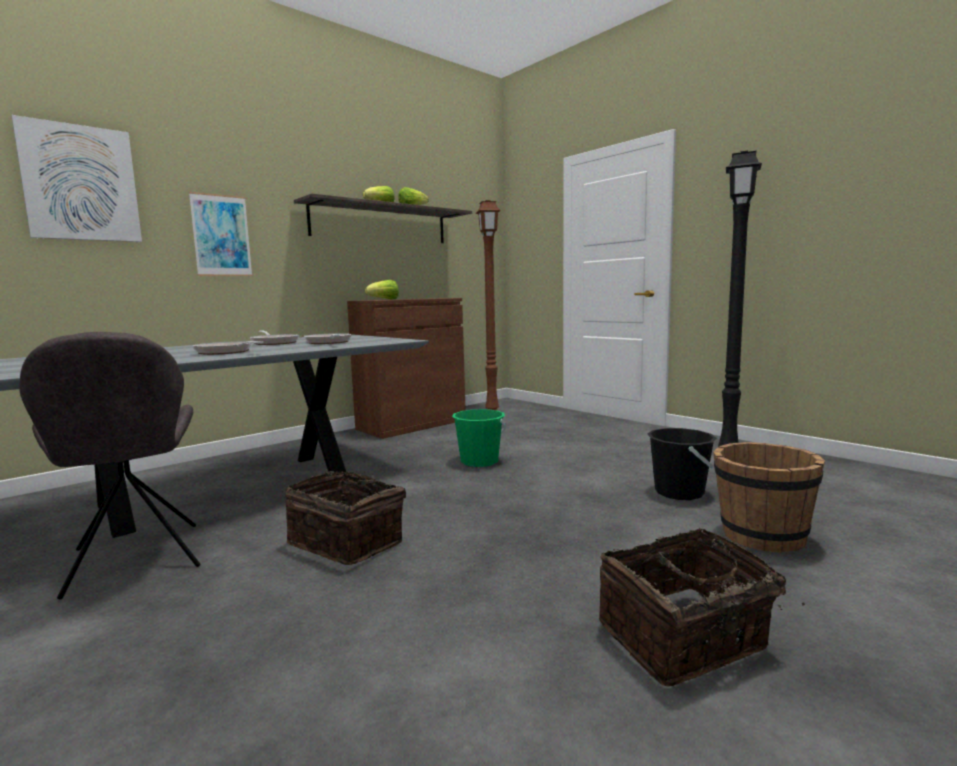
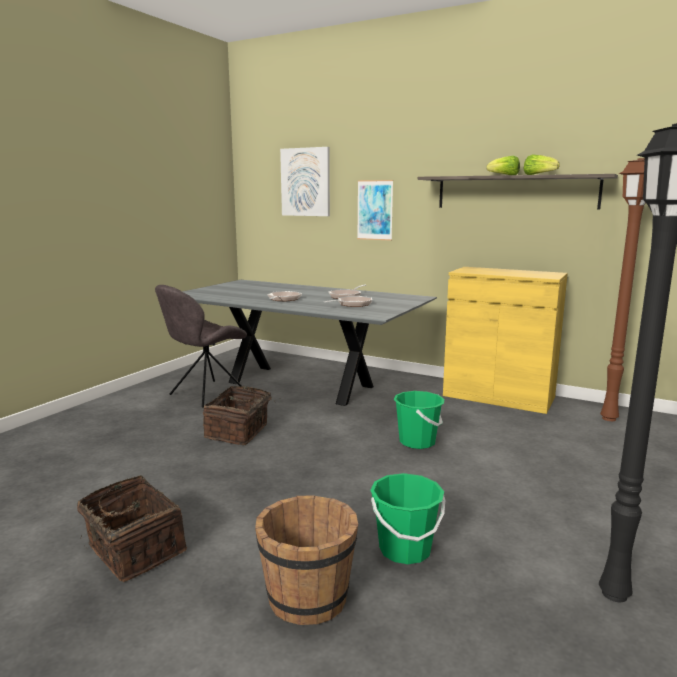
camera: 70 degrees right, 5 degrees up
(384, 299) = (472, 271): lettuce -> none
(412, 424) = (498, 396): brown cabinet -> yellow cabinet
(679, 492) = (405, 549): black bucket -> green bucket

